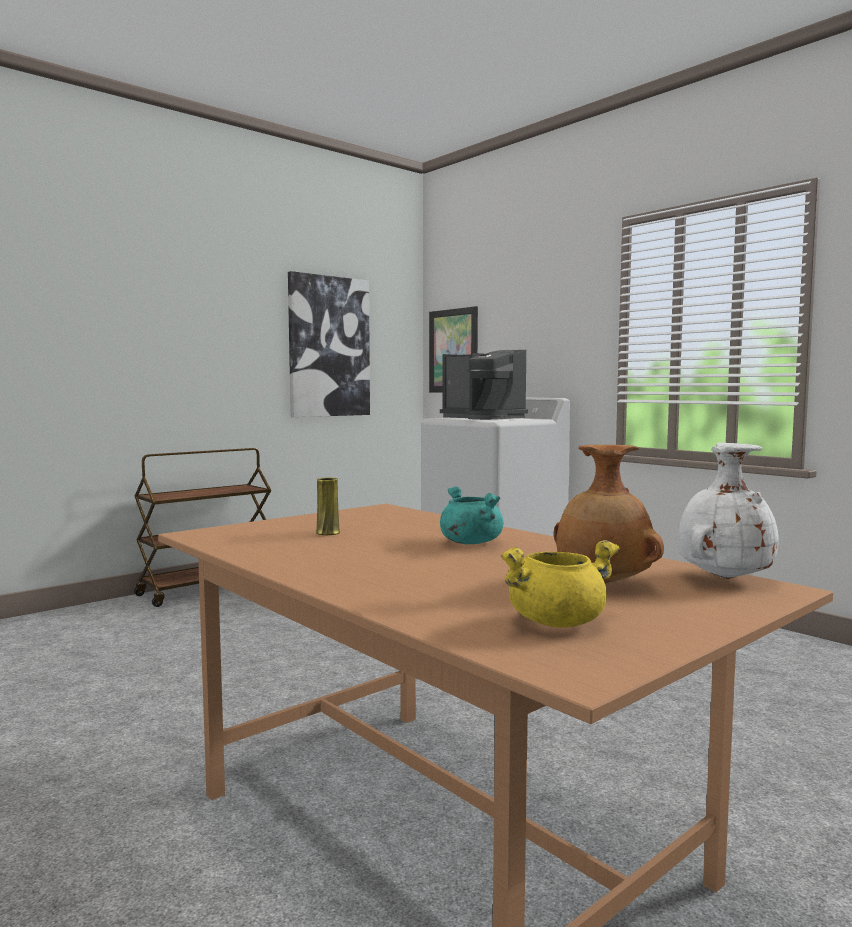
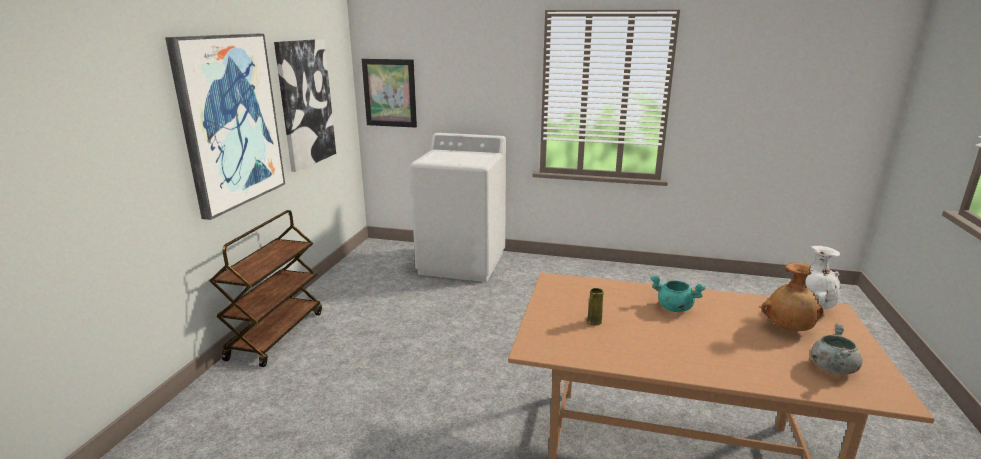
camera: 35 degrees left, 15 degrees up
(205, 340) = (229, 121): none -> picture
(483, 418) = (456, 158): coffee machine -> none
(557, 621) = (832, 367): yellow cooking pot -> grey cooking pot

